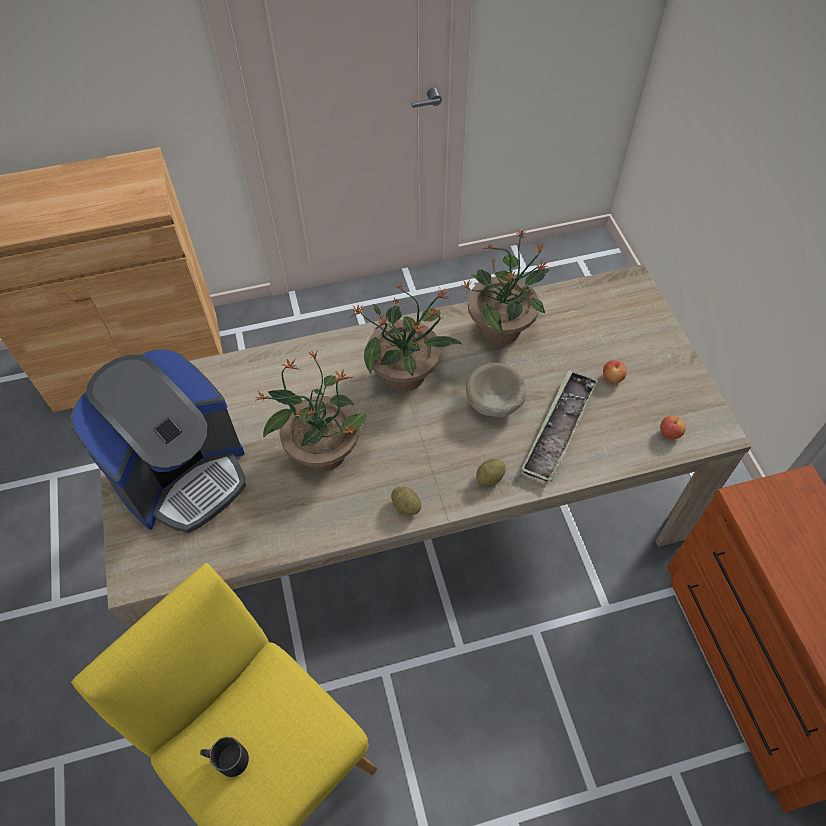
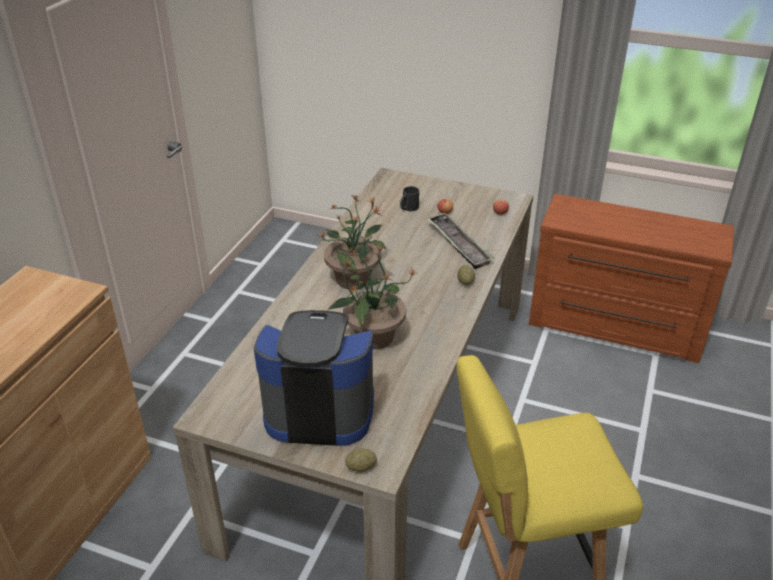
camera: 55 degrees left, 20 degrees down
(182, 474) = (319, 410): coffee machine -> coffee machine turned 75 degrees counterclockwise
(226, 759) = (562, 476): black mug -> black mug (408, 208)
(406, 506) = (452, 321): potato -> potato (361, 467)
(493, 403) = (415, 257): beige bowl -> none
(501, 328) = (364, 230): potted plant -> none

